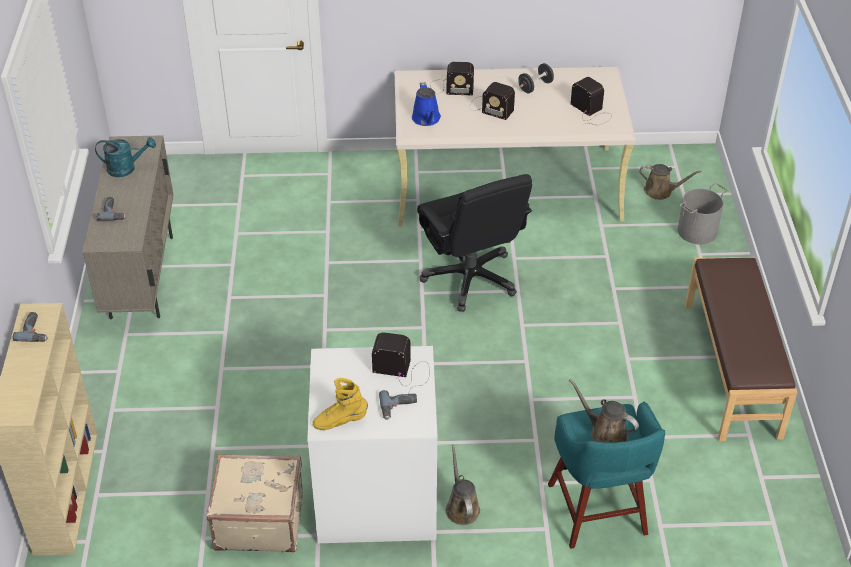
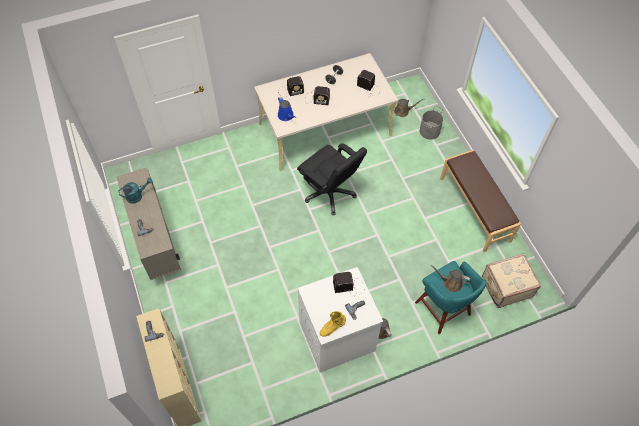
camera: 20 degrees left, 15 degrees up
(259, 520) = (285, 369): beige suitcase -> beige suitcase (505, 286)

